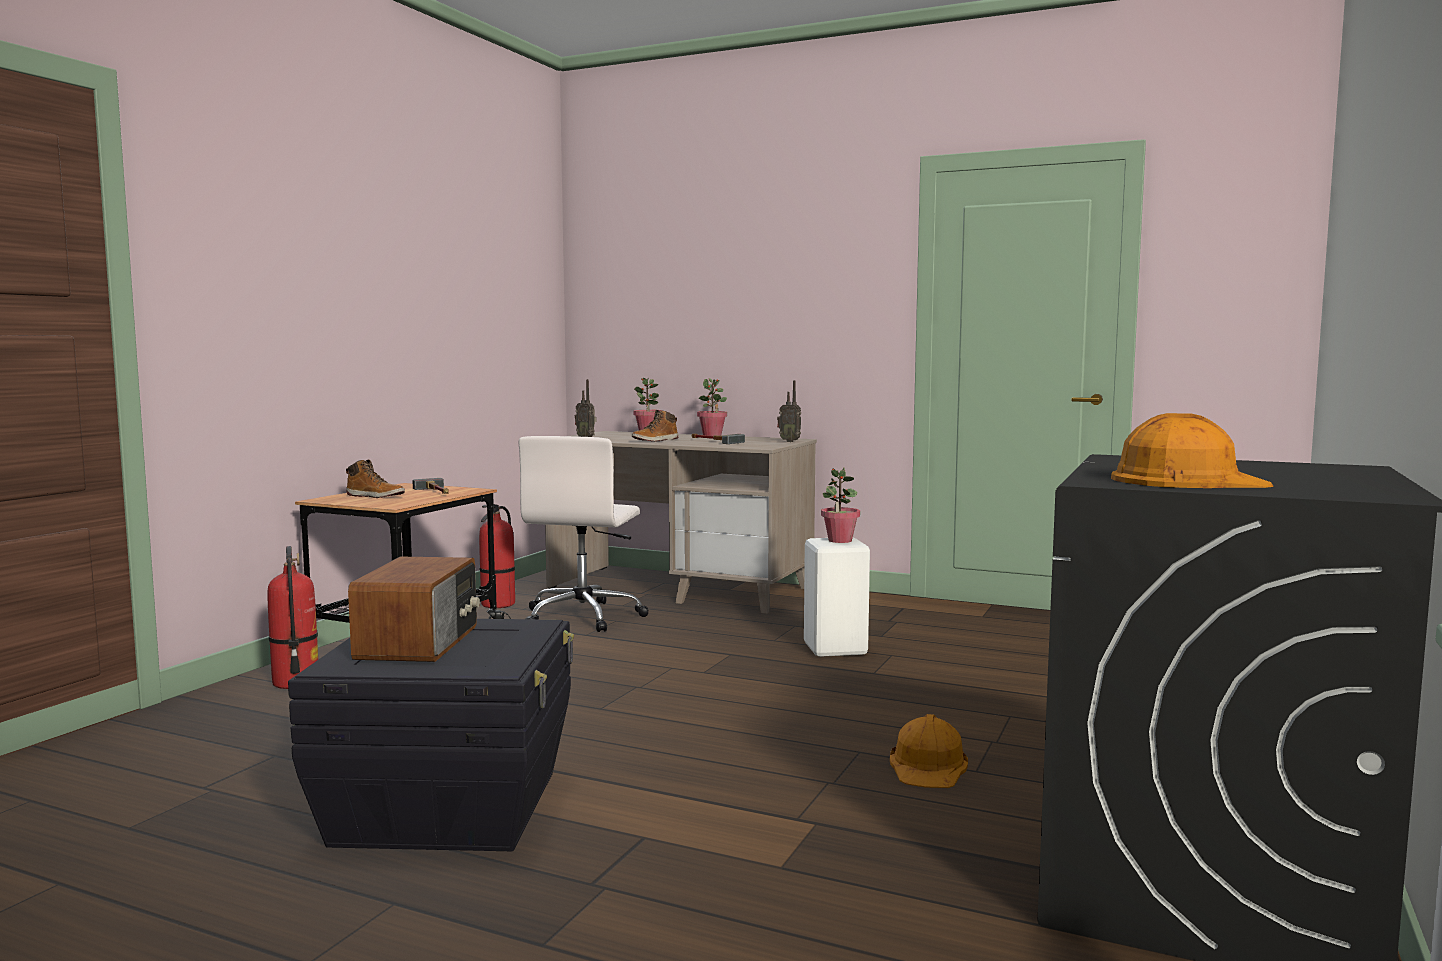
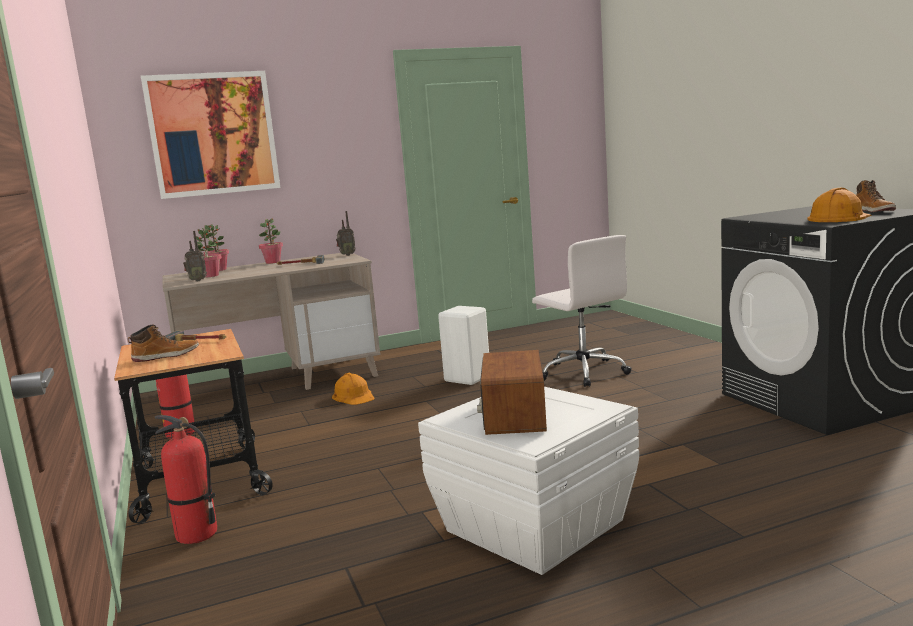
camera: 45 degrees left, 5 degrees up
(420, 642) = (513, 416): radio -> radio turned 135 degrees counterclockwise
(450, 806) = (534, 524): black storage box -> white storage box
(583, 616) = (271, 417): white office chair -> white office chair (582, 372)
(656, 440) = (257, 271): boot -> boot (874, 211)
(678, 269) = (213, 134): none -> picture
(839, 540) = (462, 308): potted plant -> potted plant (210, 276)
(928, 765) = (650, 406): orange hard hat -> orange hard hat (354, 396)

